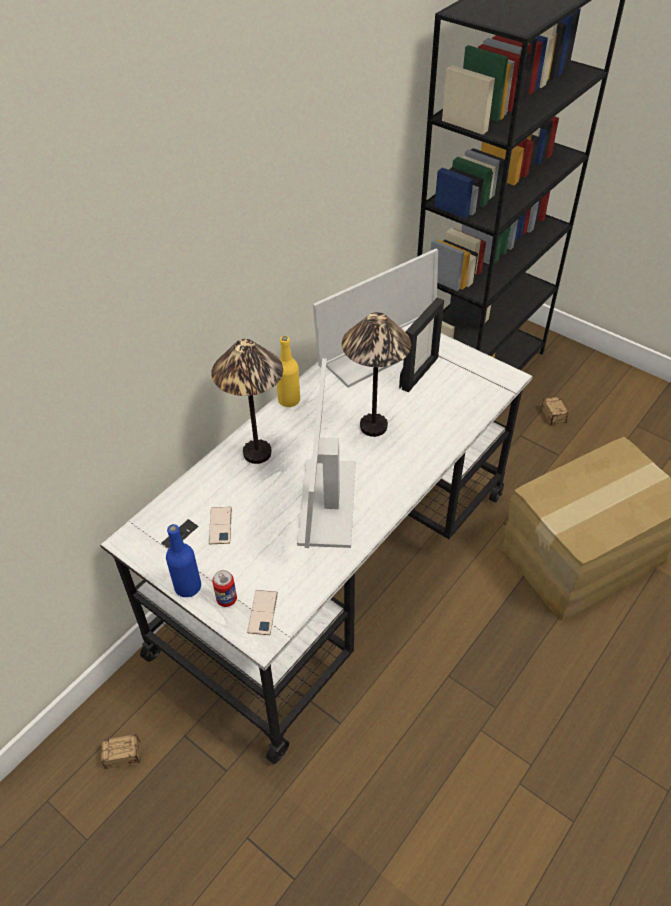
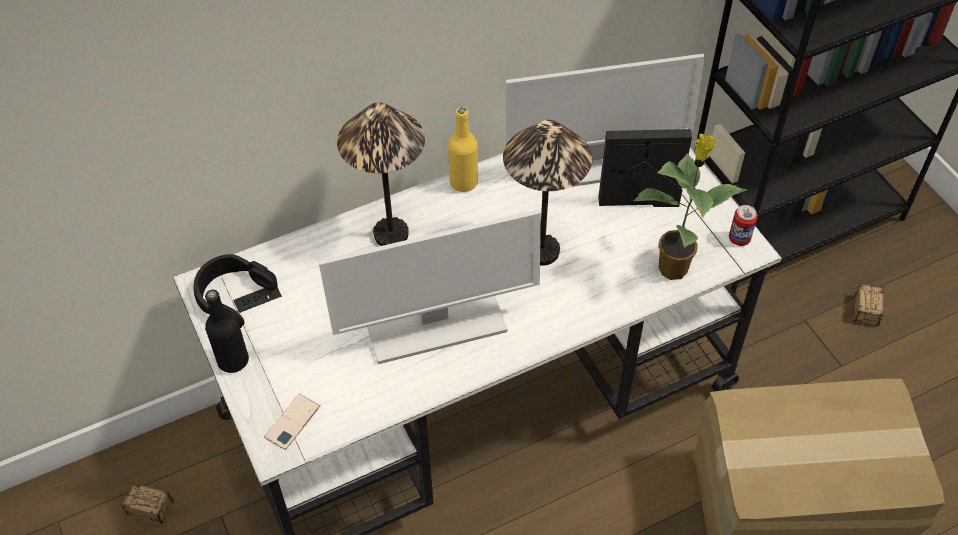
camera: 25 degrees right, 5 degrees up
(159, 540) = (233, 295): none -> black headphones
(188, 587) = (233, 360): blue bottle -> black bottle
(220, 525) = (304, 305): phone -> none
(226, 599) = (264, 391): can -> can (739, 239)
(326, 502) = (433, 323): monitor -> monitor turned 135 degrees counterclockwise
(418, 373) = (638, 202): picture frame -> picture frame turned 150 degrees counterclockwise
(469, 405) = (674, 267): none -> potted plant

